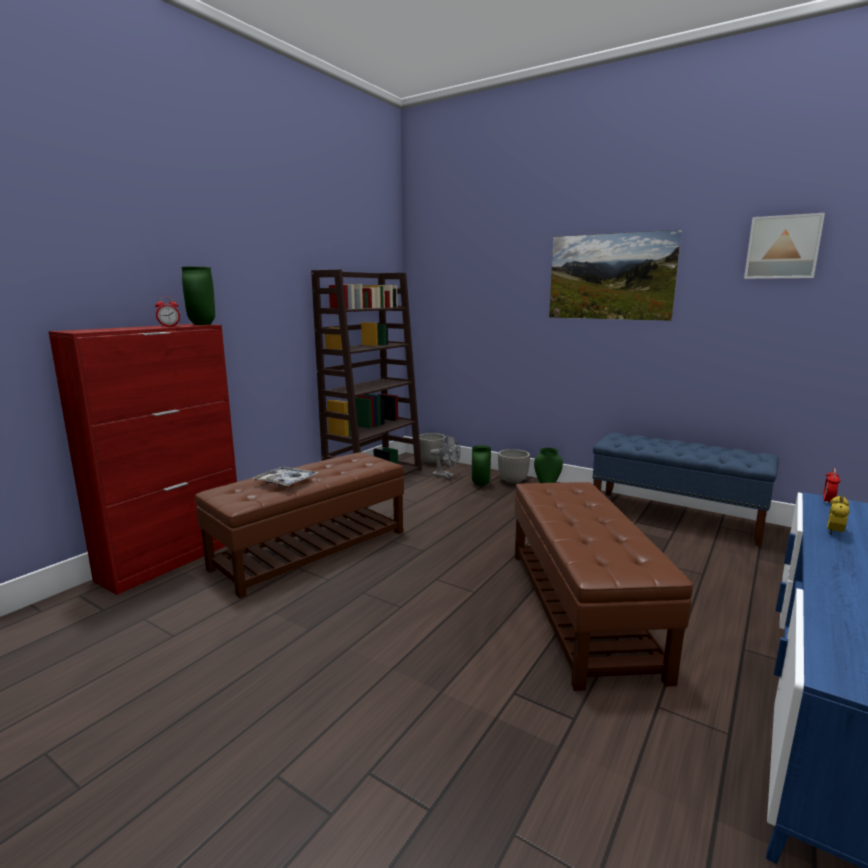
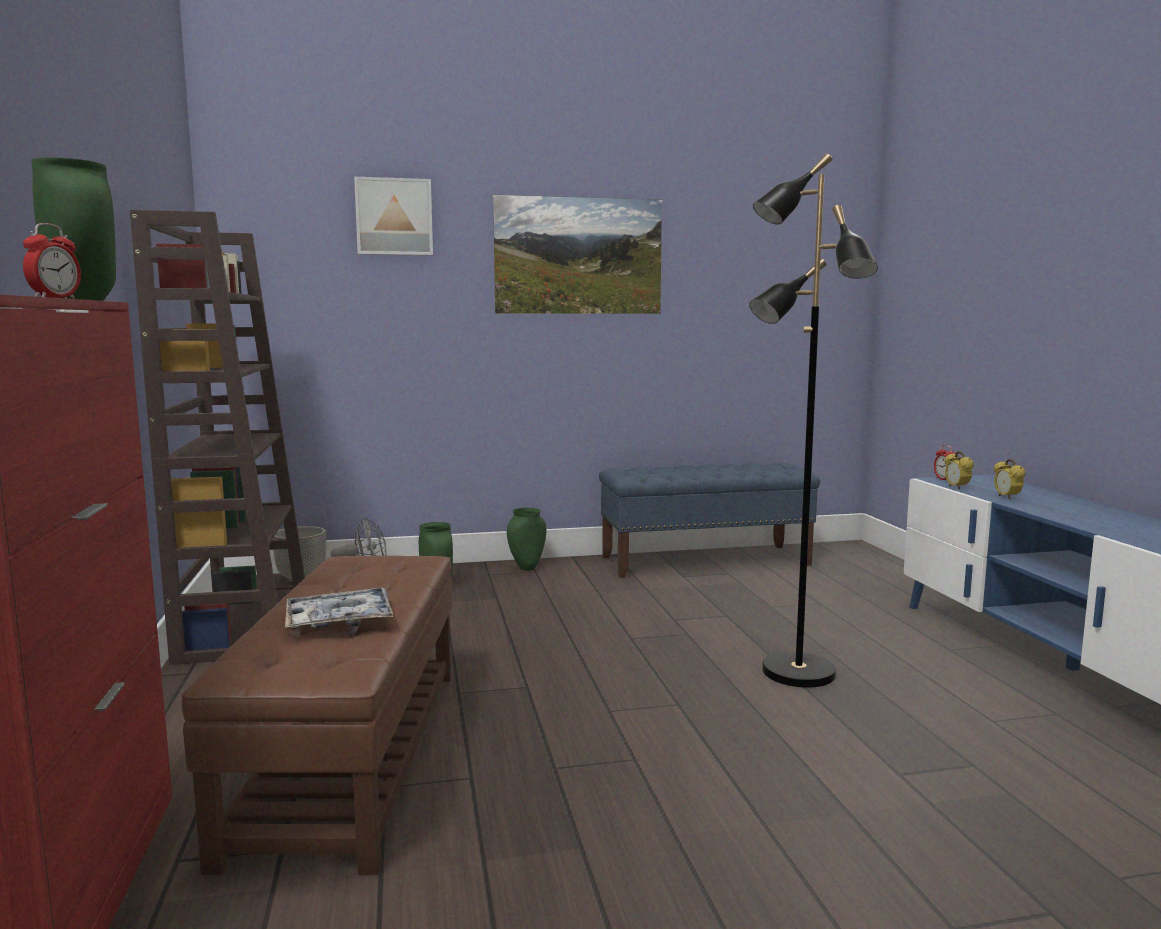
camera: 45 degrees left, 5 degrees down
(513, 481) = (472, 572): planter -> none
(580, 608) = (796, 673): brown ottoman -> black floor lamp
(782, 247) = (765, 229): picture -> picture (394, 217)
(812, 511) = (956, 488): none -> alarm clock

